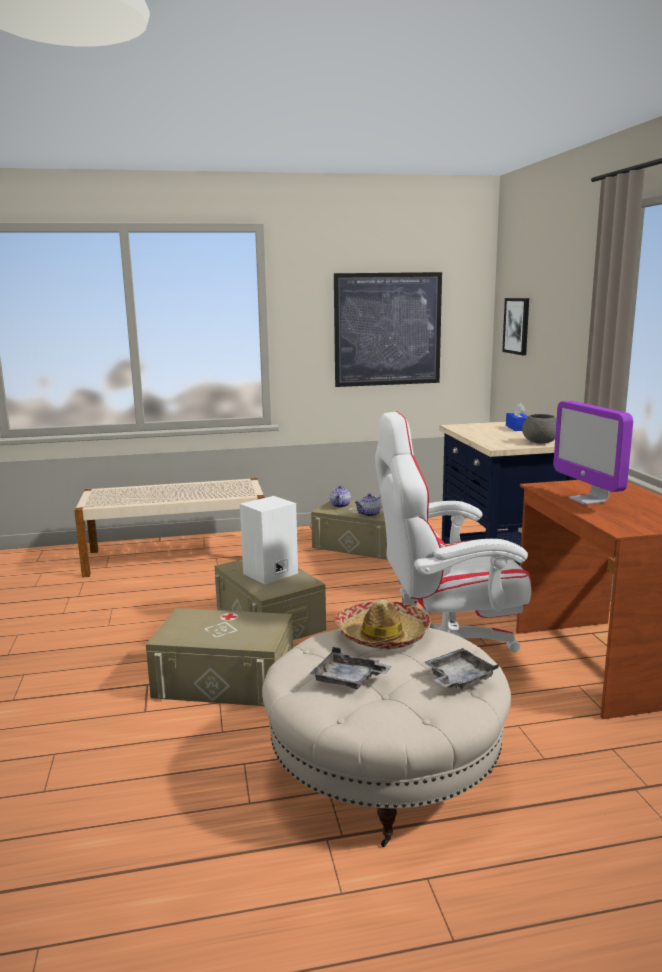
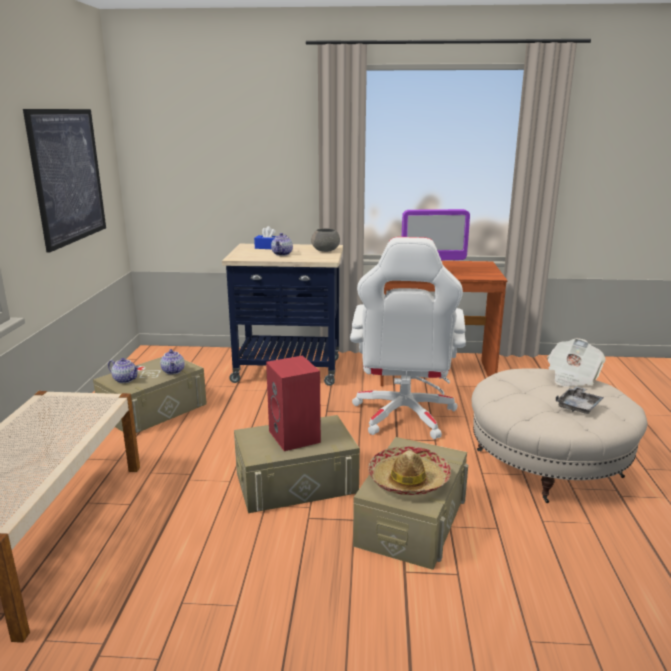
camera: 75 degrees left, 5 degrees up
(270, 574) = (296, 437): white speaker -> red speaker
(382, 635) = (511, 388): hat -> hat (408, 480)
(458, 678) = (572, 377): grey tray -> newspaper
(495, 434) = (282, 254): none -> teapot
(517, 326) = (173, 162): picture -> none

